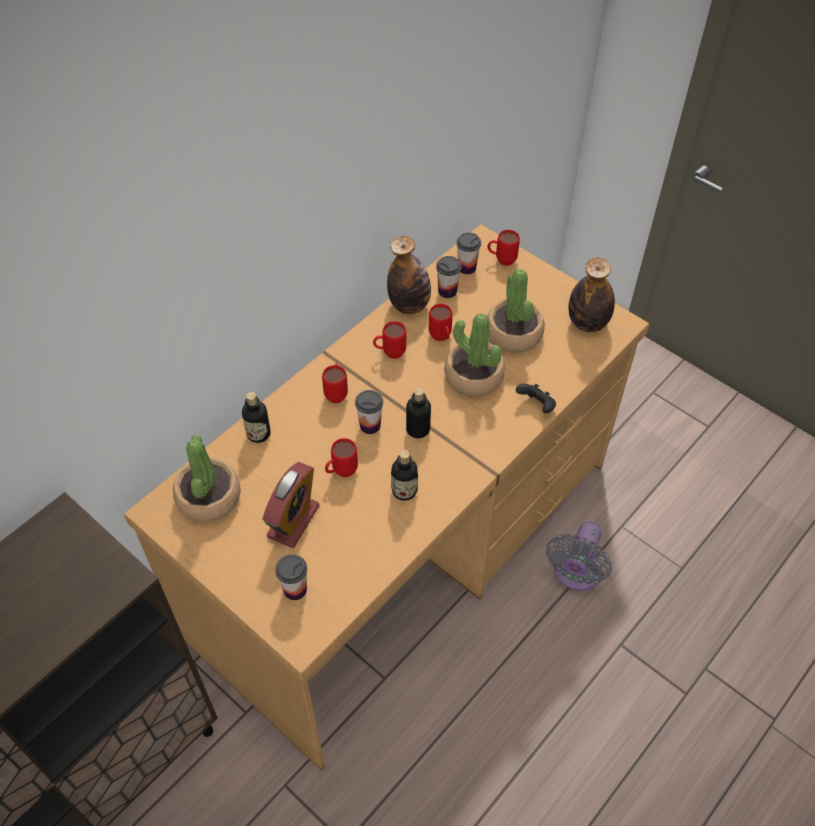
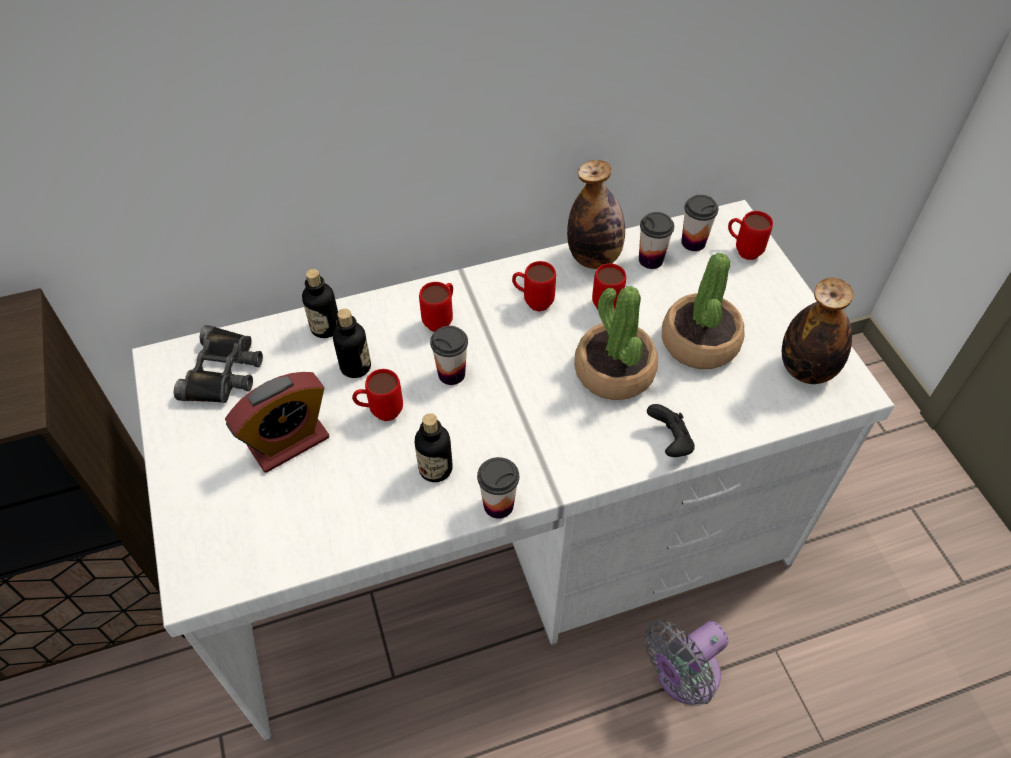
camera: 30 degrees right, 0 degrees up
(208, 497) = (224, 372): potted plant -> black binoculars
(295, 589) = (232, 522): cup -> cup (498, 505)
(407, 550) = (506, 547): brown desk -> white desk
(418, 429) = (503, 404): bottle -> bottle (355, 367)

